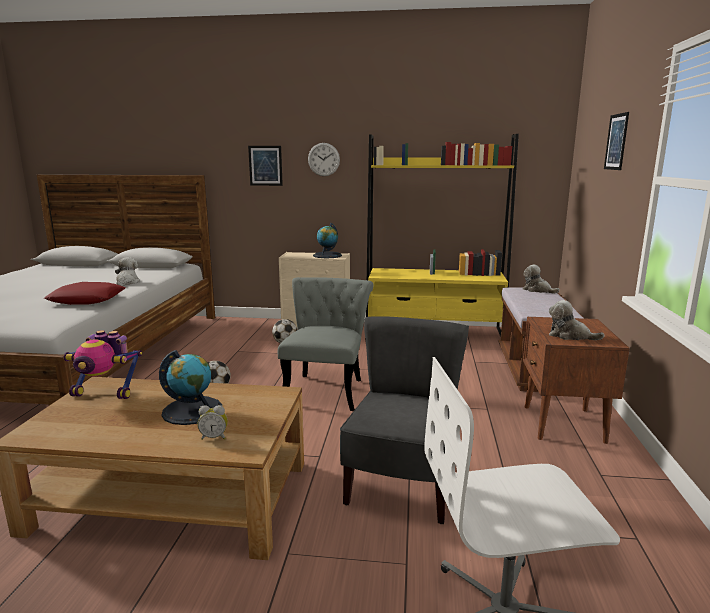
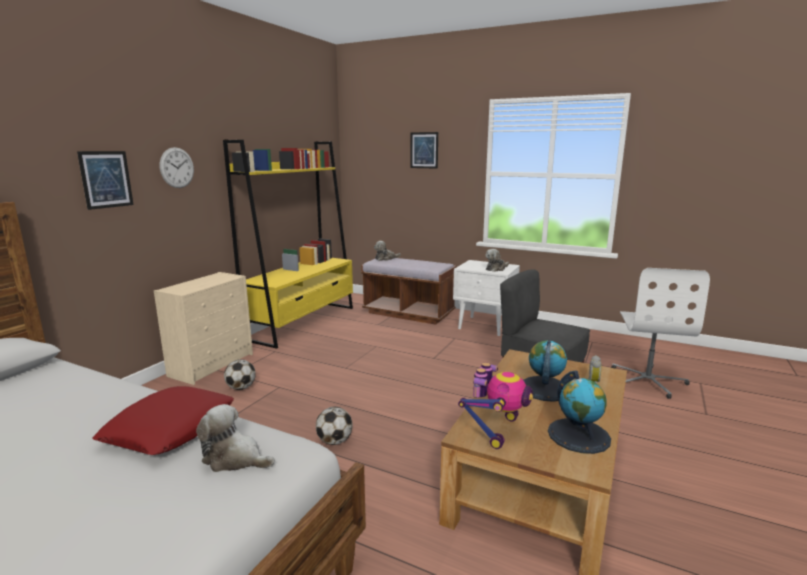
camera: 70 degrees left, 0 degrees up
(127, 283) = (93, 398): plush toy -> plush toy (235, 458)
(327, 255) = (214, 279): globe -> globe (579, 435)
(327, 389) = (380, 383): grey chair -> none
(563, 424) = (485, 326): brown nightstand -> white nightstand

